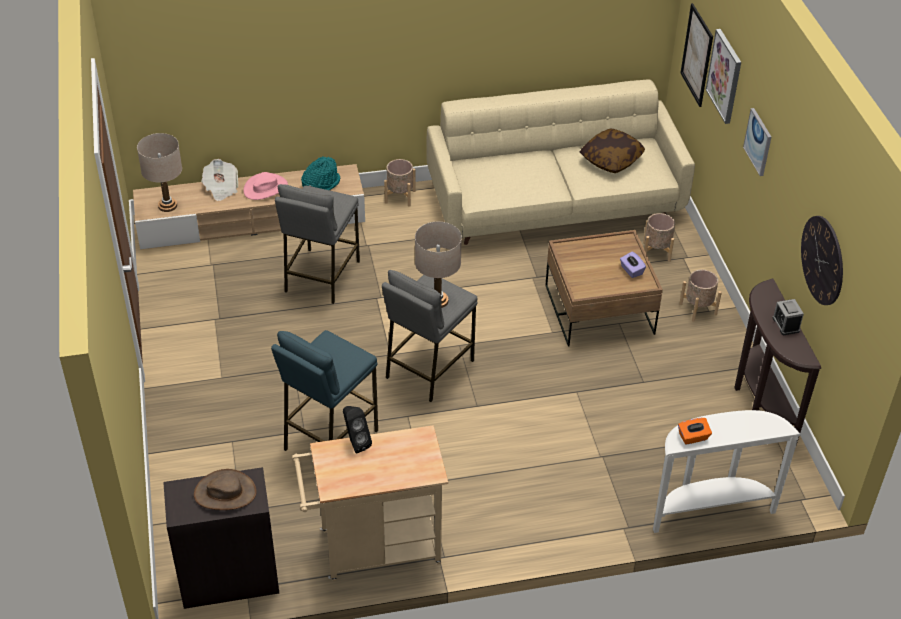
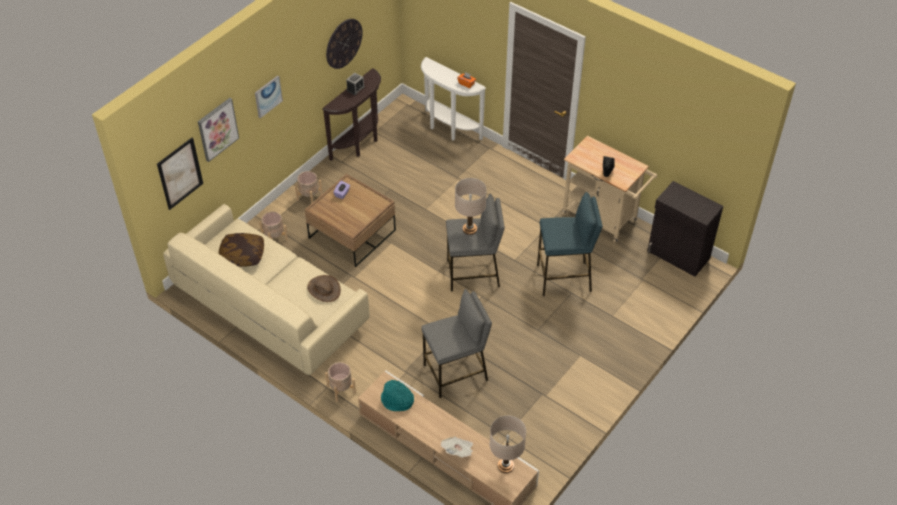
camera: 130 degrees left, 5 degrees up
(225, 493) = (684, 201): brown hat -> brown hat (324, 289)
(265, 188) = (432, 427): pink hat -> none

